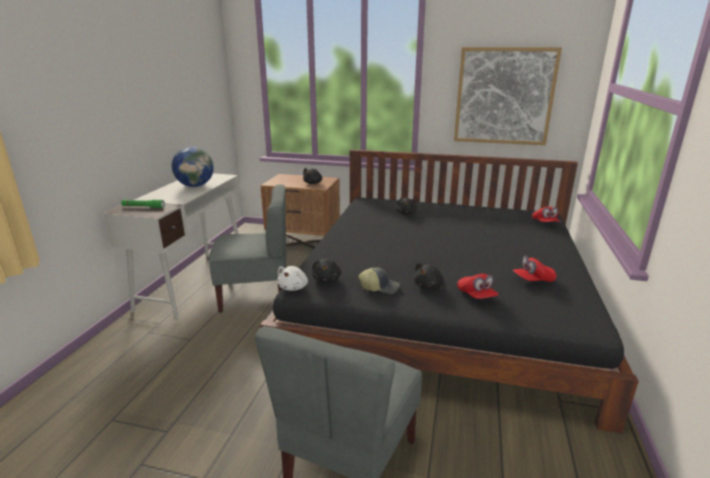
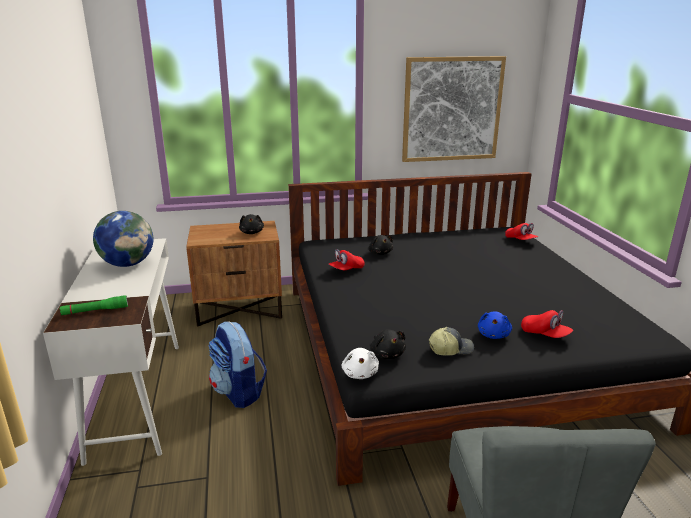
camera: 25 degrees left, 0 degrees up
(255, 294) = (239, 392): grey chair -> backpack
(429, 286) = (493, 335): black plush toy -> blue plush toy
(533, 280) = (573, 305): red cap -> red cap (346, 270)

